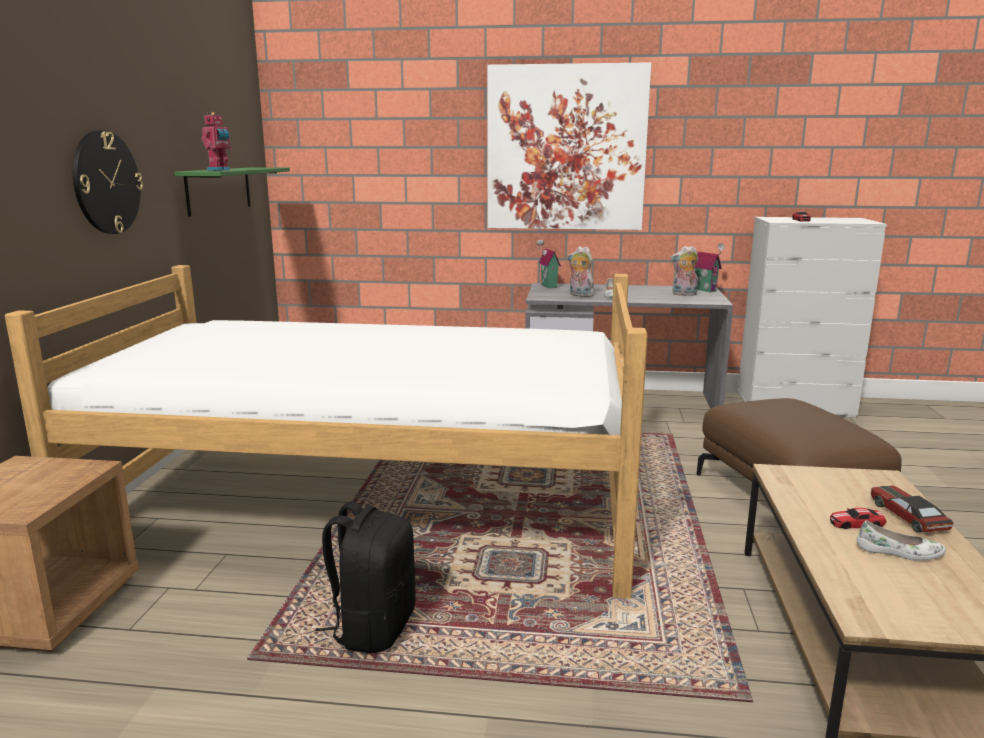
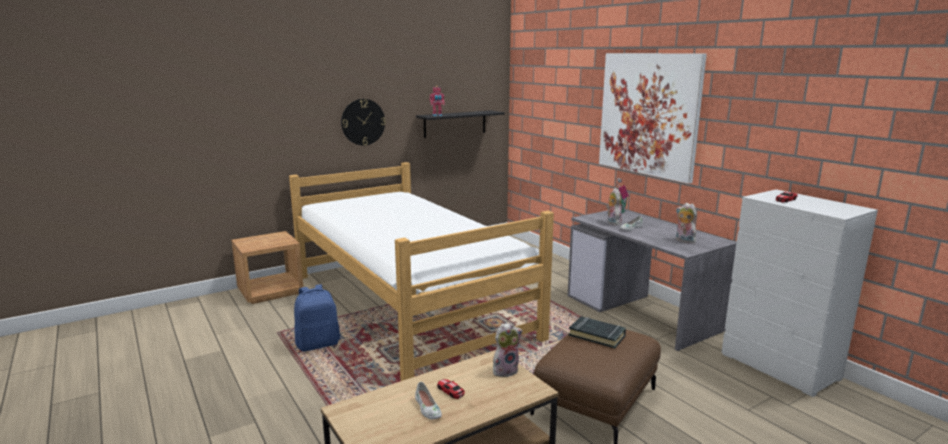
camera: 50 degrees right, 0 degrees up
(219, 190) = (455, 123): green shelf -> black shelf
(373, 627) = (318, 344): black backpack -> blue backpack
(706, 290) = (717, 242): toy house -> none
(778, 410) = (597, 335): none -> black book
(820, 477) = (505, 370): none -> plush toy
(908, 516) = (482, 404): toy car -> none

